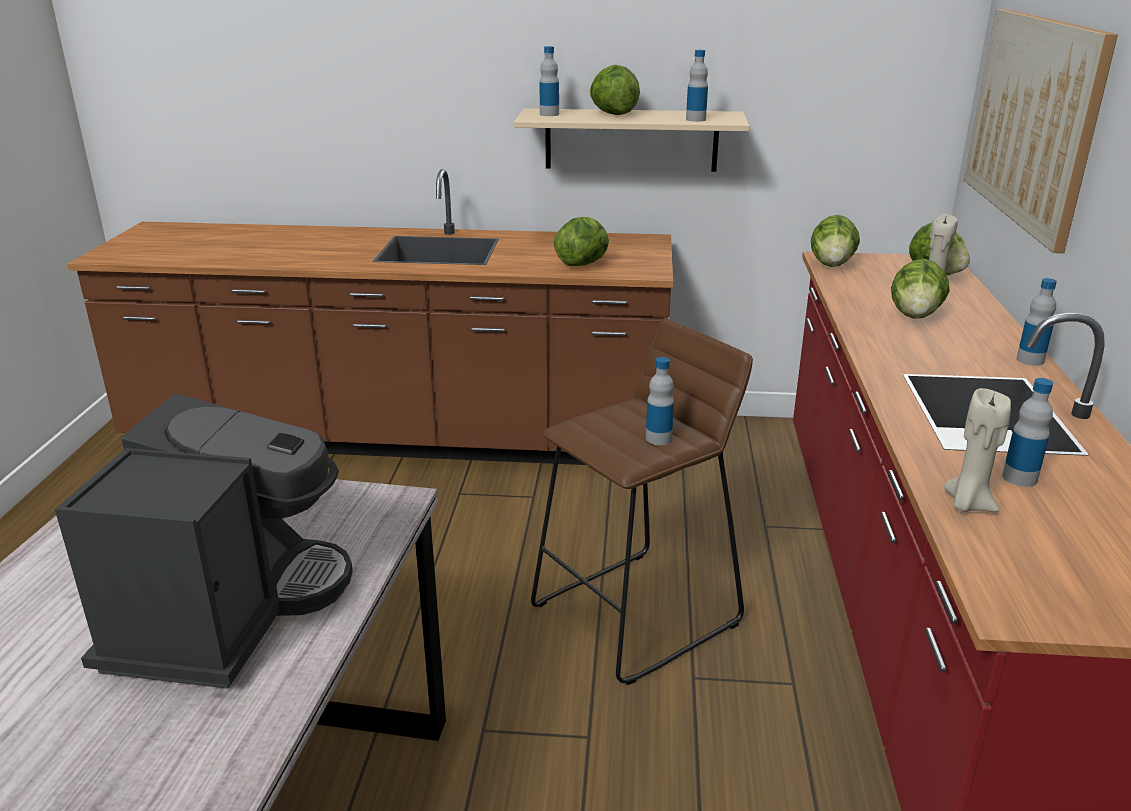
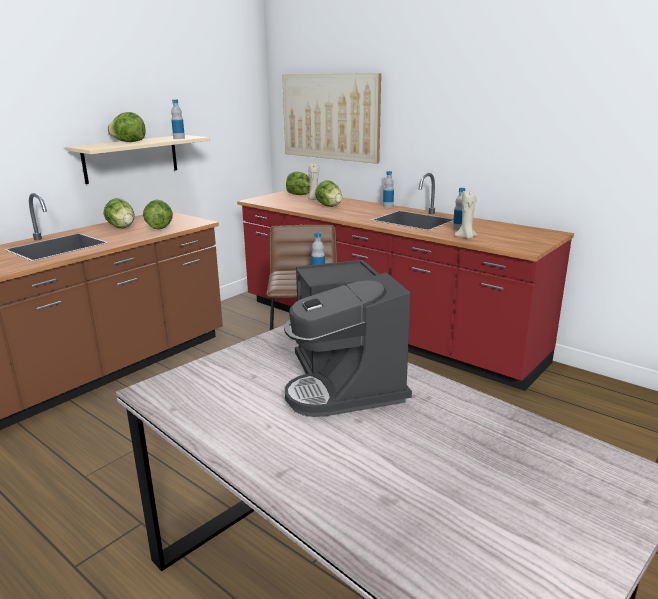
camera: 55 degrees left, 5 degrees down
(227, 611) = (344, 383): coffee machine -> coffee machine turned 150 degrees counterclockwise
(549, 114) = (96, 146): bottle -> none
(832, 264) = (260, 201): lettuce -> lettuce (122, 227)

